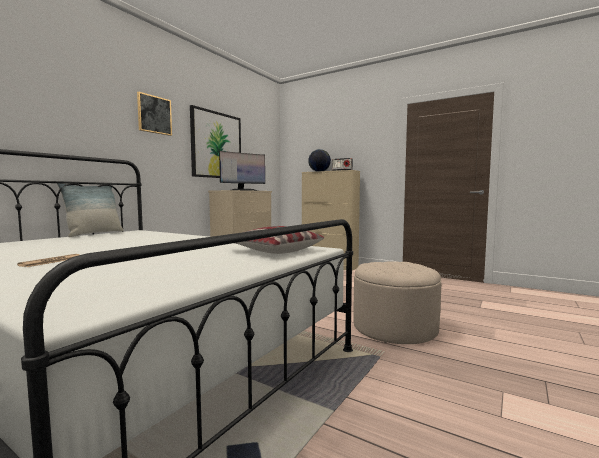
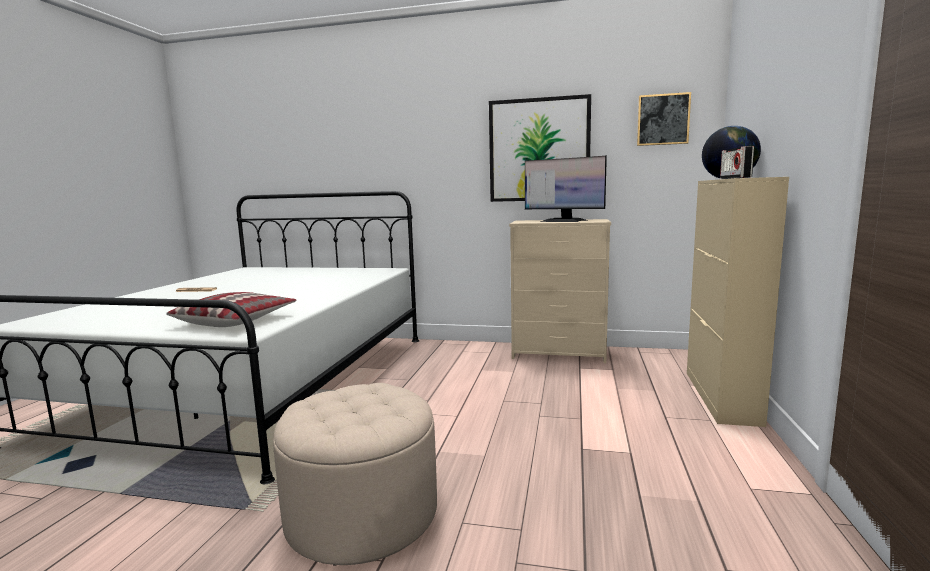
camera: 70 degrees right, 5 degrees up
(94, 234) = (359, 267): pillow -> none
(154, 114) = (436, 129): picture -> picture (663, 119)

